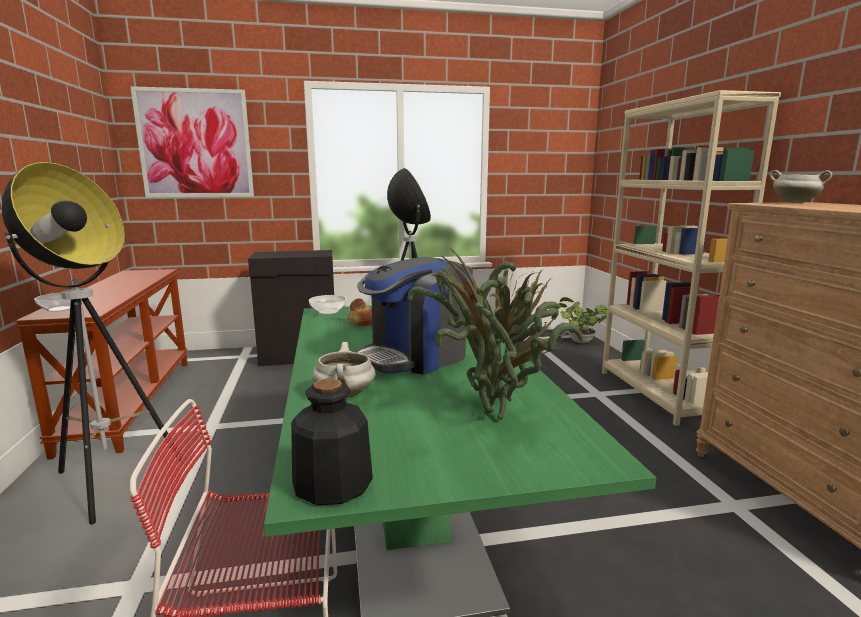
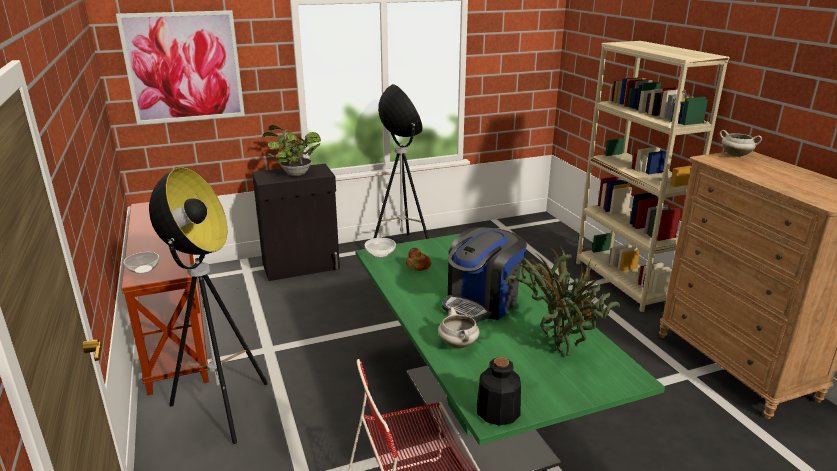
camera: 10 degrees left, 10 degrees up
(578, 341) = (548, 228): potted plant -> potted plant (294, 173)

